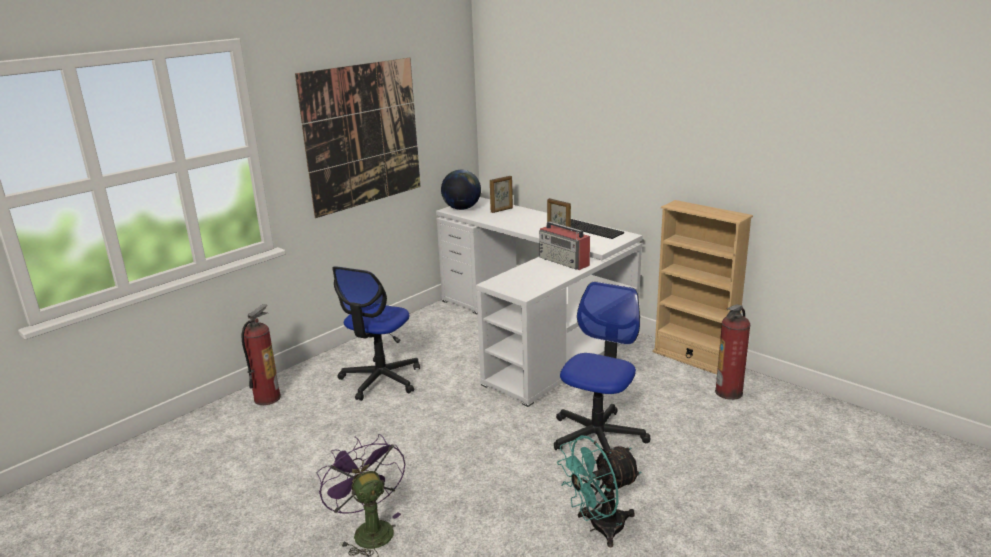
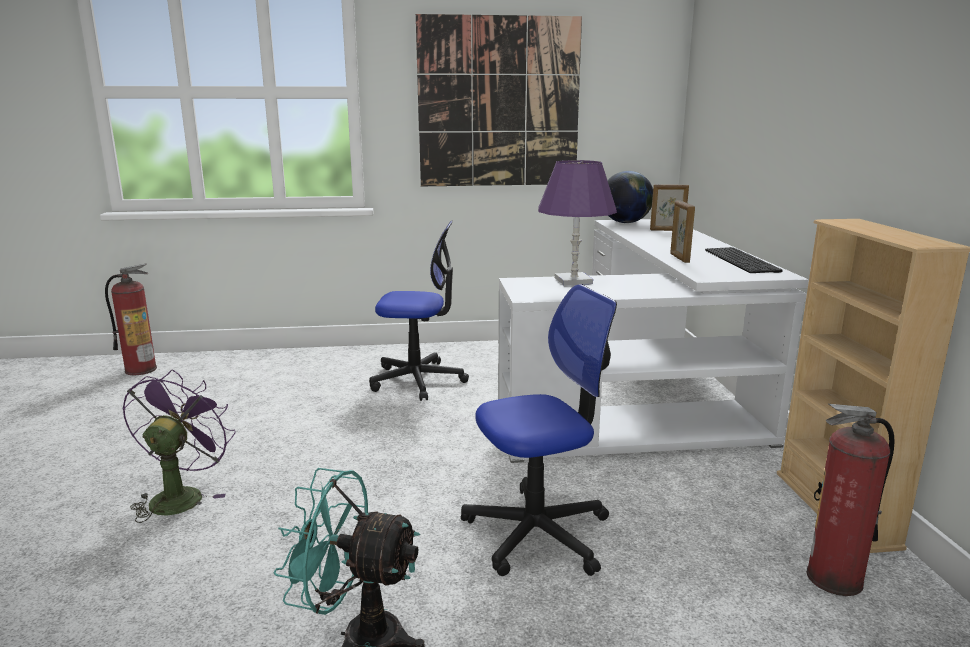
camera: 40 degrees right, 5 degrees down
(267, 398) = (313, 359): fire extinguisher -> fire extinguisher (141, 369)
(380, 380) = (418, 380): office chair -> office chair turned 150 degrees counterclockwise
(522, 272) = (573, 281): none -> purple table lamp
(564, 261) = (648, 284): radio -> none

